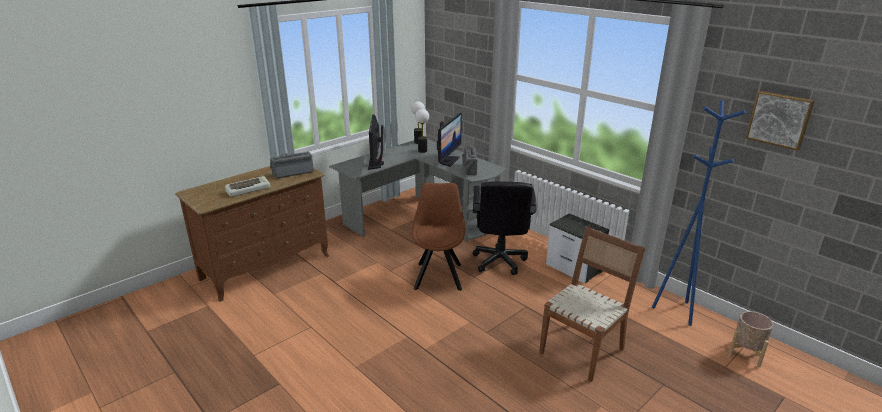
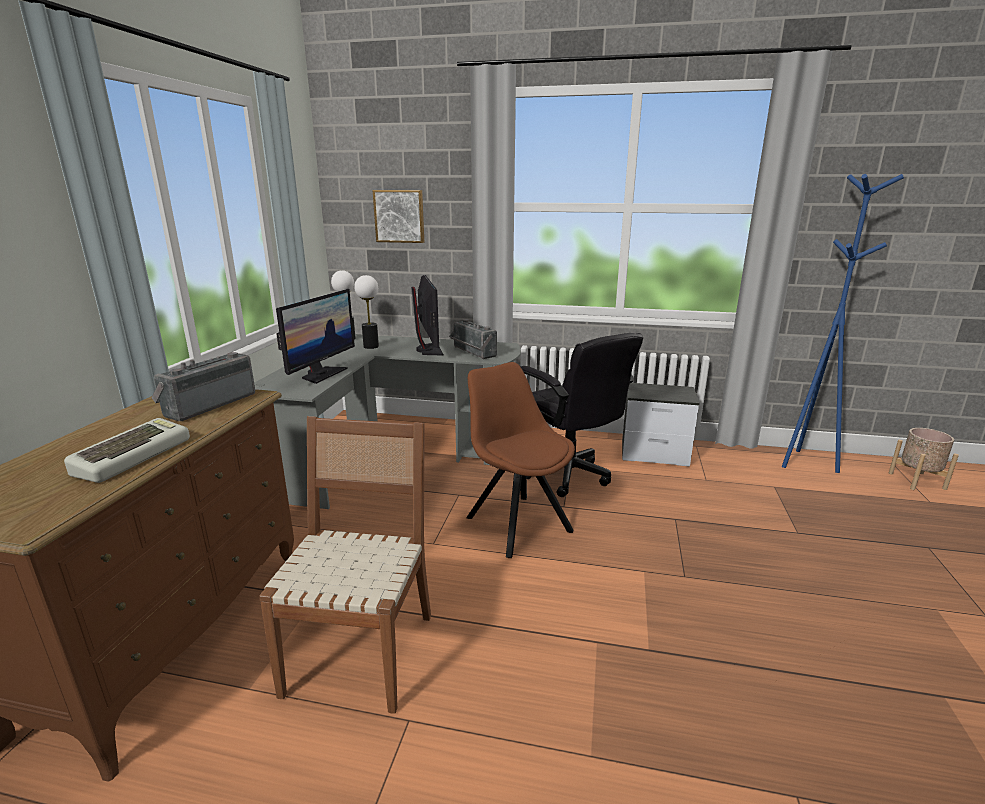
camera: 35 degrees left, 5 degrees down
(376, 164) = (321, 374): monitor -> monitor turned 120 degrees counterclockwise
(583, 349) = (807, 544): chair -> chair (363, 648)
(779, 119) = (910, 189): picture -> picture (399, 216)

